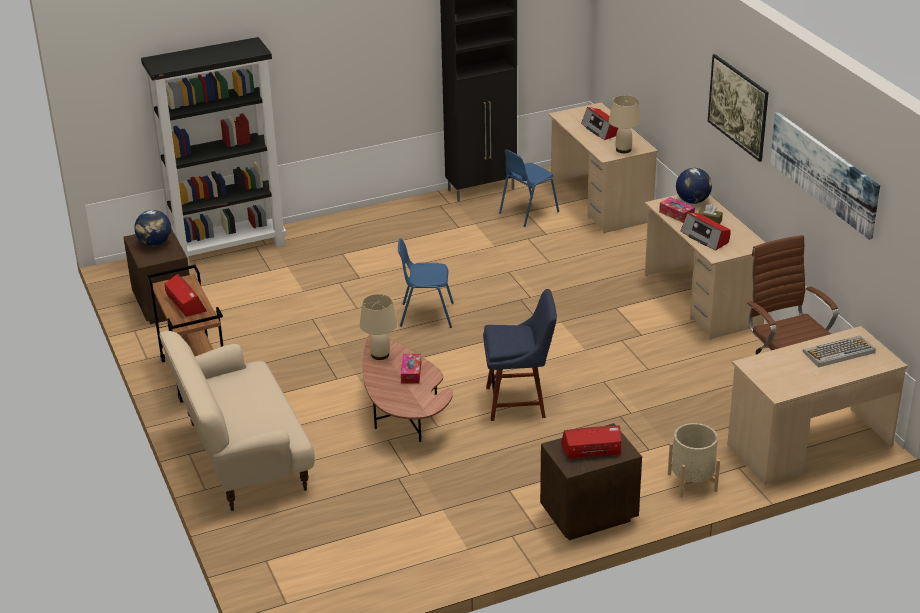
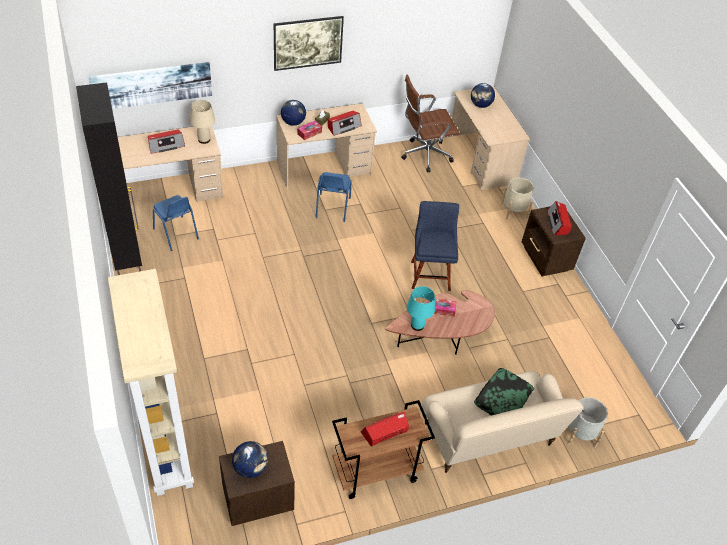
camera: 90 degrees left, 15 degrees up
(229, 248) = (165, 445): black bookcase -> beige bookcase
(250, 540) = (580, 433): none -> grey planter
(259, 414) = (502, 399): none -> pillow
(379, 355) = (417, 325): beige table lamp -> turquoise table lamp
(426, 315) = (313, 311): blue chair -> blue chair (332, 208)
(823, 173) = (407, 32): picture -> picture (152, 85)
(838, 352) = (480, 105): keyboard -> globe

